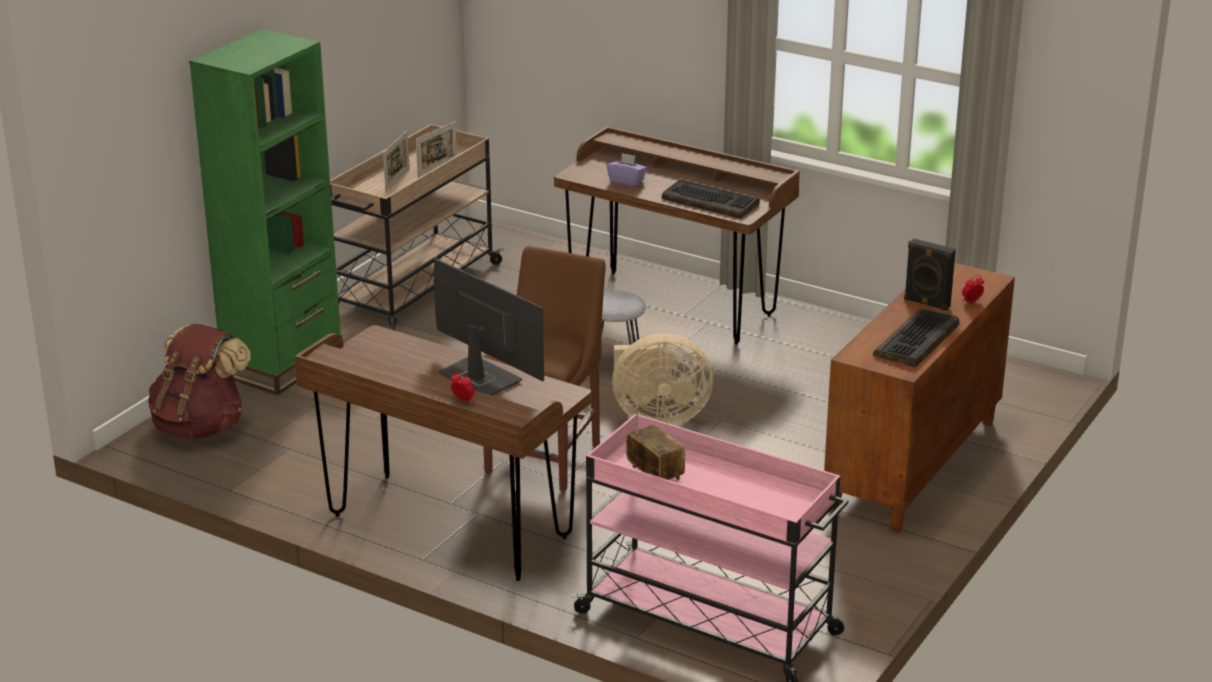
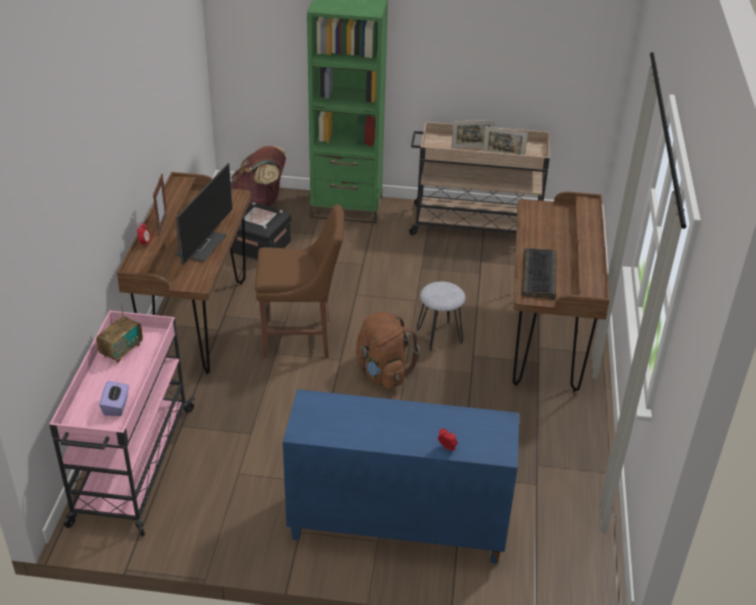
camera: 65 degrees right, 10 degrees up
(312, 446) = (261, 247): none -> black storage box
(428, 383) = (162, 225): none -> picture frame
(626, 181) = (539, 230): purple tissue box -> purple tissue box (116, 406)
(657, 417) = (382, 373): beige fan -> brown backpack
(914, 466) = (396, 528): brown cabinet -> blue cabinet
(917, 341) = (355, 429): keyboard -> none
(926, 303) = (426, 422): black speaker -> none

